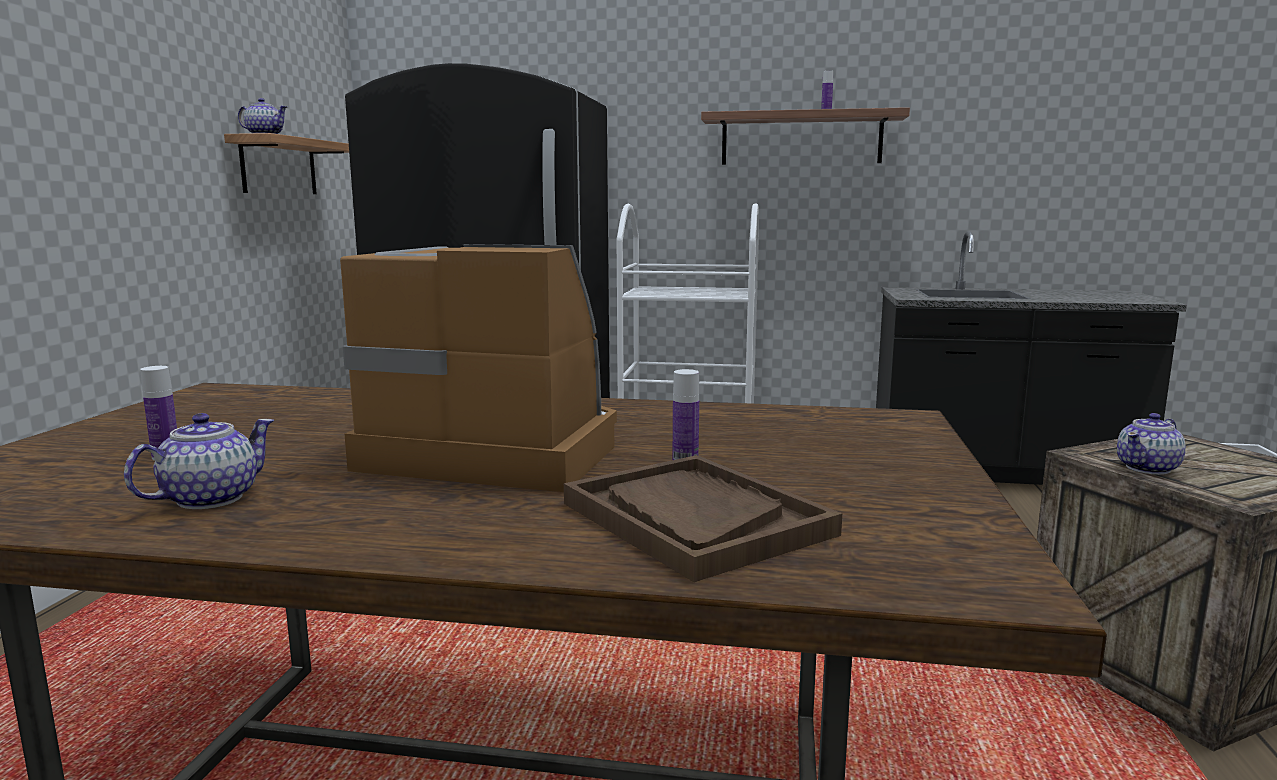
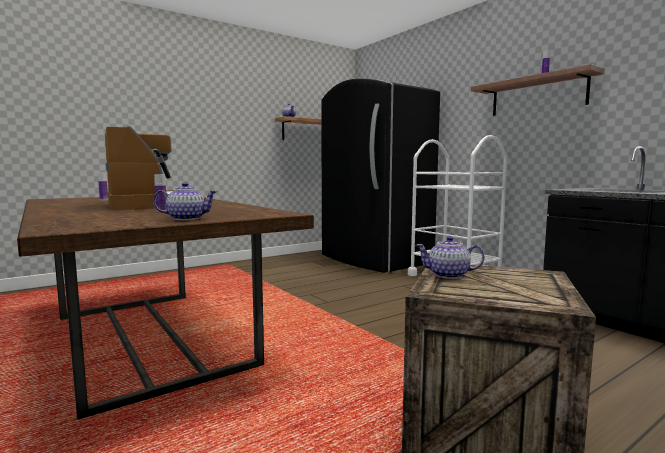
camera: 45 degrees right, 5 degrees down
(208, 499) = (71, 203): teapot -> teapot (186, 218)
(694, 519) = (96, 215): brown tray -> none

